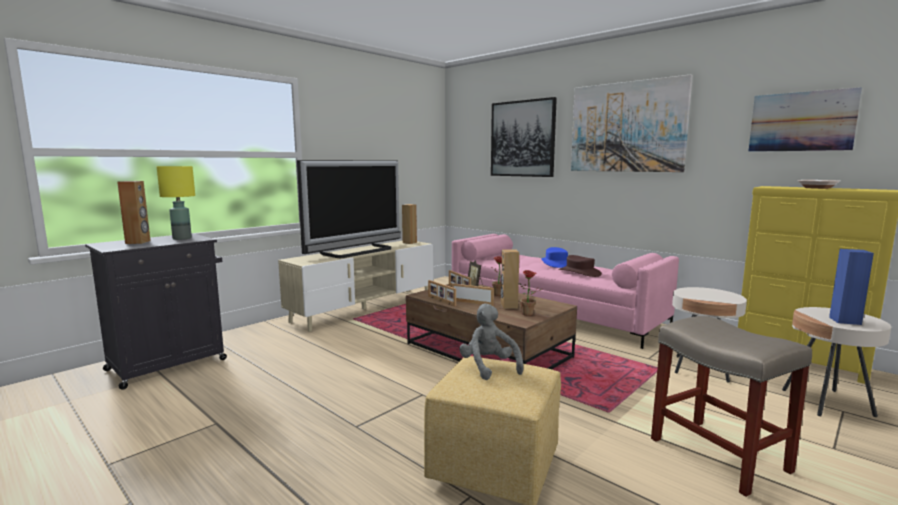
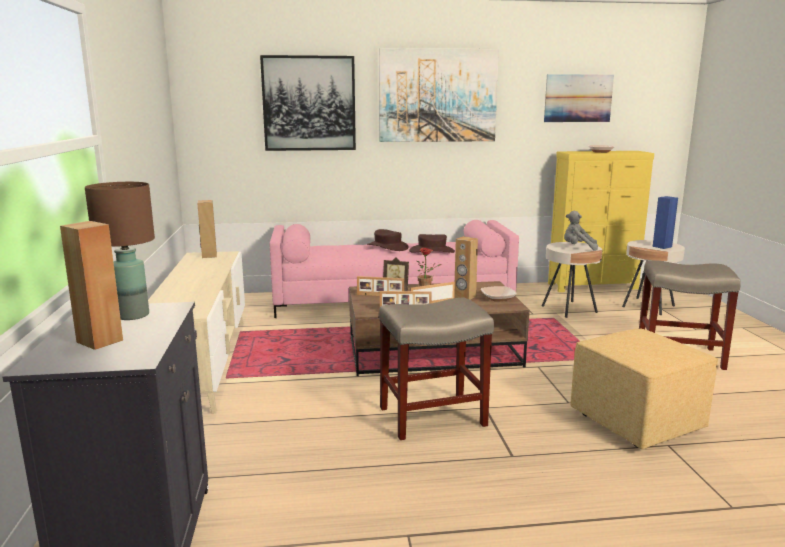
camera: 50 degrees left, 5 degrees up
(182, 238) = (132, 315): yellow table lamp -> brown table lamp
(358, 251) = (196, 281): television -> none
(382, 382) = (433, 416): none -> beige stool
(488, 367) = (621, 341): grey plush toy -> grey plush toy (578, 248)
(529, 314) = (498, 298): potted plant -> bowl
(556, 263) = (387, 247): blue hat -> brown hat

